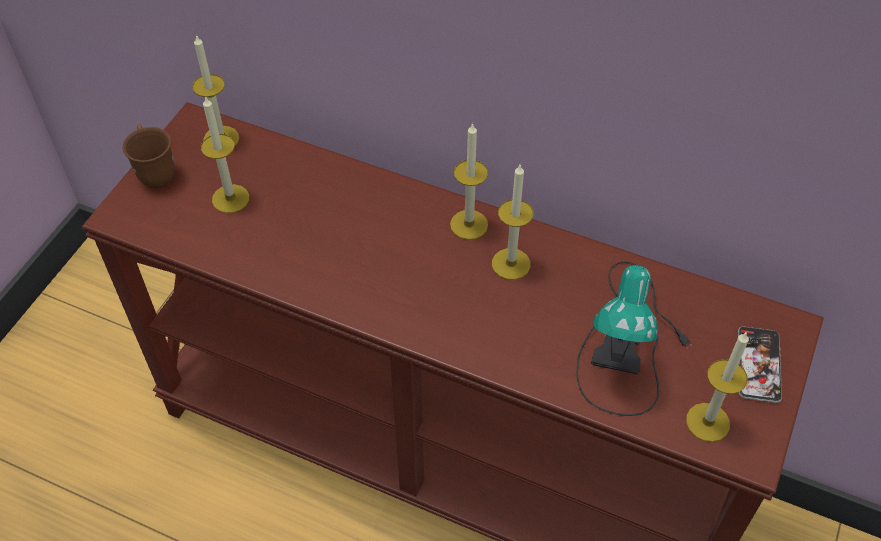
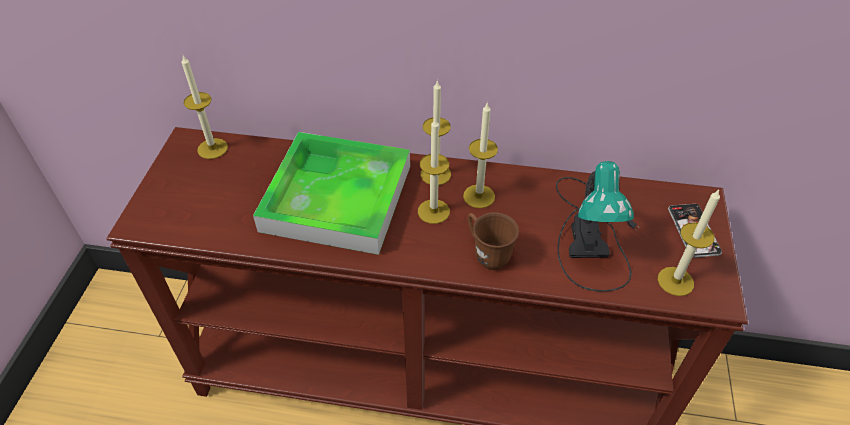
camera: 15 degrees left, 5 degrees down
(155, 172) = (162, 183): brown mug -> brown mug (486, 254)
(230, 198) = (233, 191): candle -> candle (433, 211)
(344, 231) = (337, 198): none -> tray

